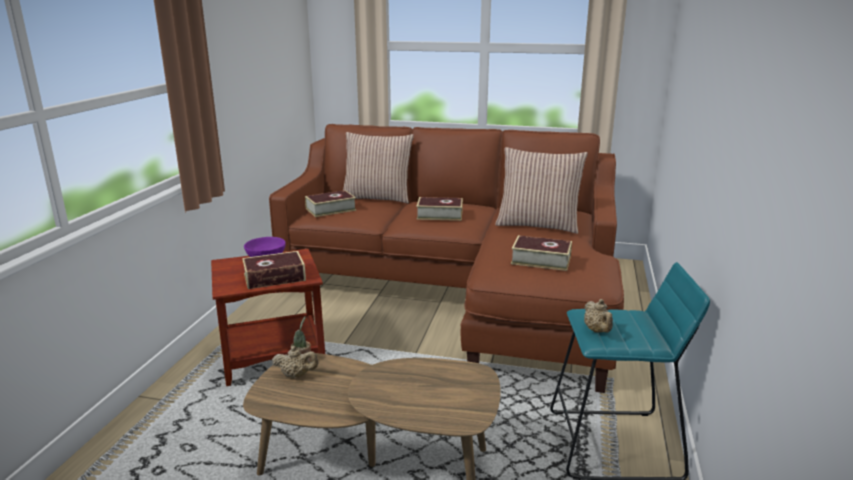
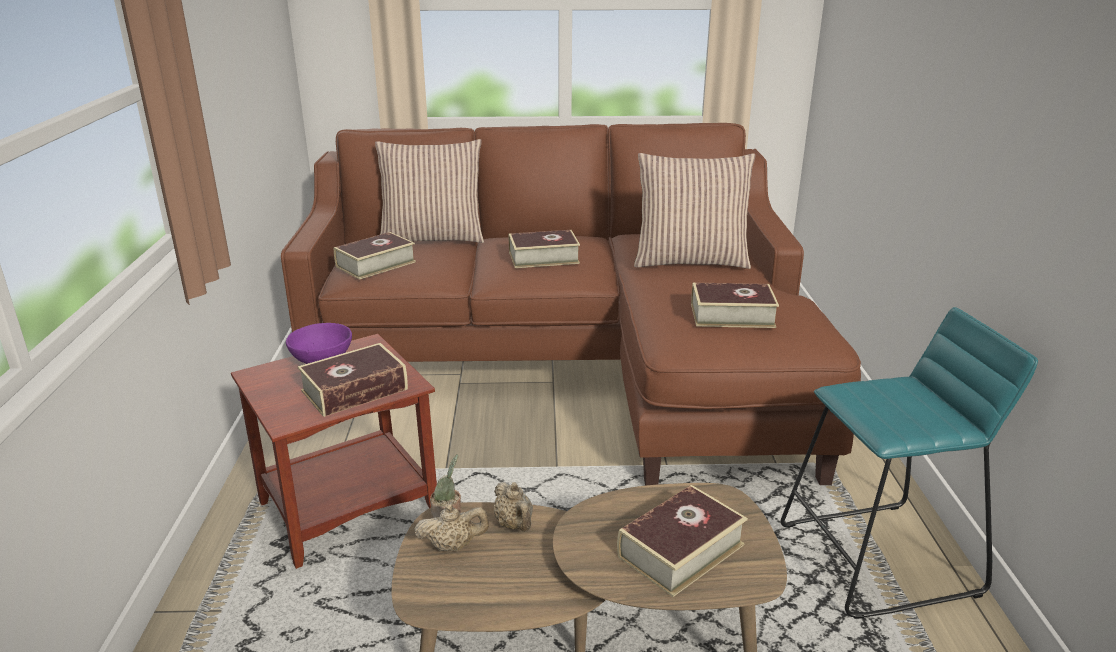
camera: 15 degrees left, 5 degrees up
(430, 397) = (681, 550): none -> book
(597, 331) = (878, 416): beige teapot -> beige teapot (514, 525)

